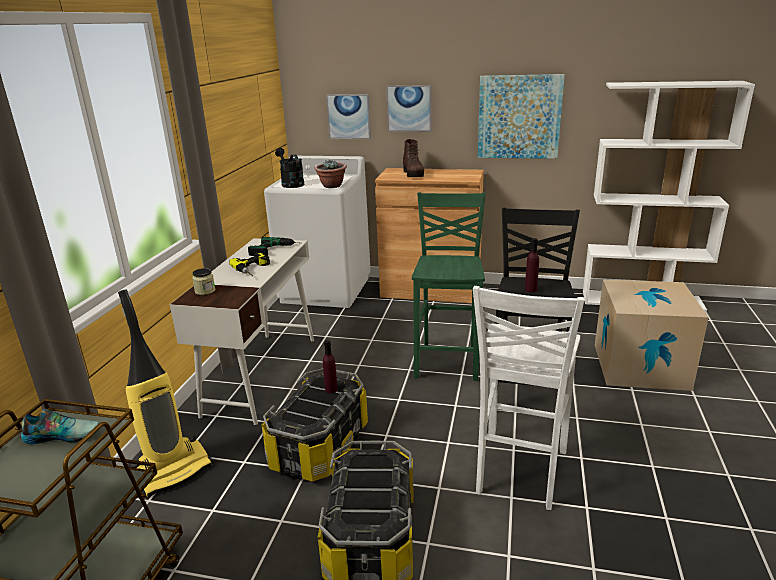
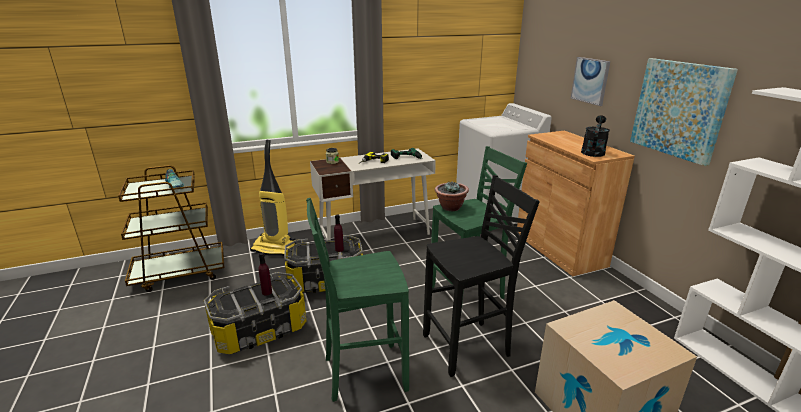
camera: 55 degrees right, 0 degrees up
(291, 184) = (480, 121): black watering can -> black watering can (593, 151)
(332, 186) = (495, 130): potted plant -> potted plant (450, 207)
(349, 116) = (550, 79): picture -> none
(413, 174) = (565, 140): brown boot -> none
(518, 473) = (362, 372): white stool -> green stool
(530, 289) = (469, 252): purple bottle -> purple bottle (267, 292)

